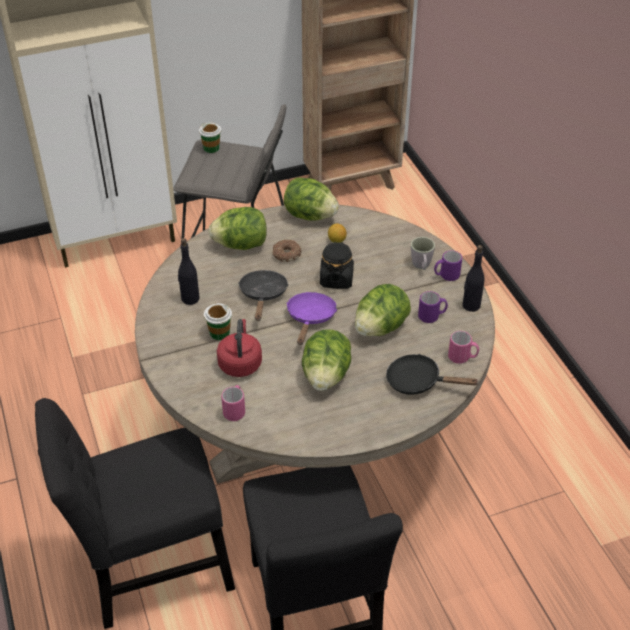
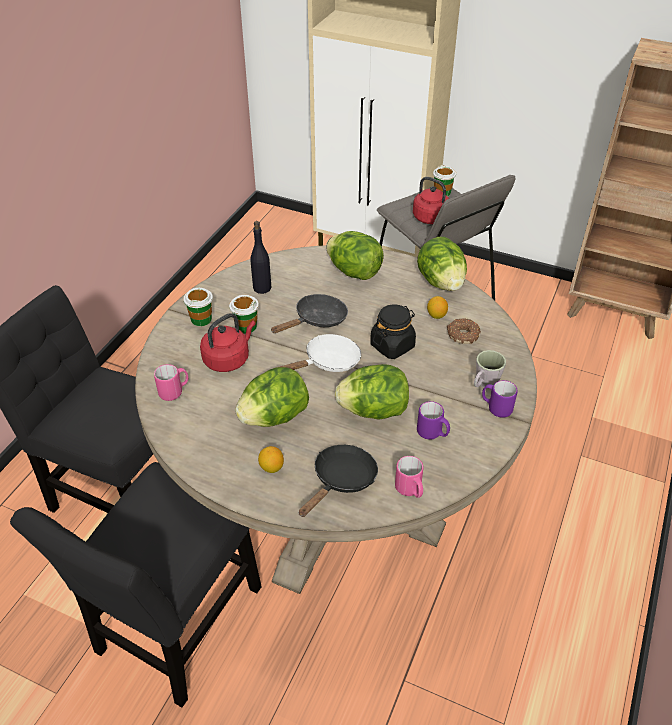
camera: 45 degrees right, 0 degrees up
(178, 350) = (201, 319): none -> cup
(231, 173) = (432, 218): none -> red kettle
(286, 254) = (378, 300): donut -> donut (462, 335)
(310, 318) = (328, 362): purple frying pan -> white frying pan
(368, 406) = (271, 467): none -> lemon
(418, 382) = (341, 480): black frying pan -> black frying pan turned 60 degrees clockwise
(470, 305) = (484, 450): black bottle -> none

